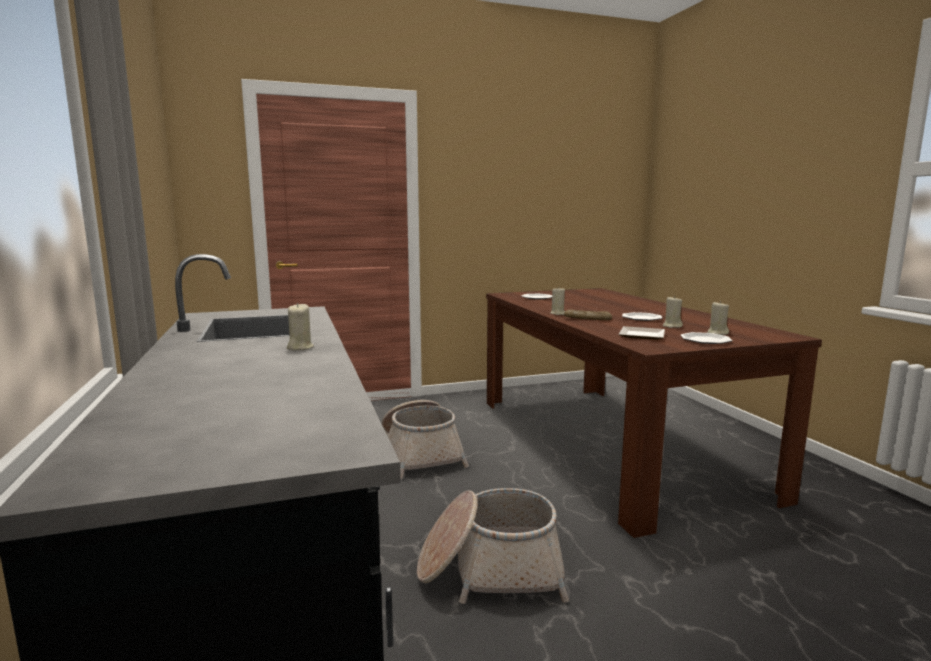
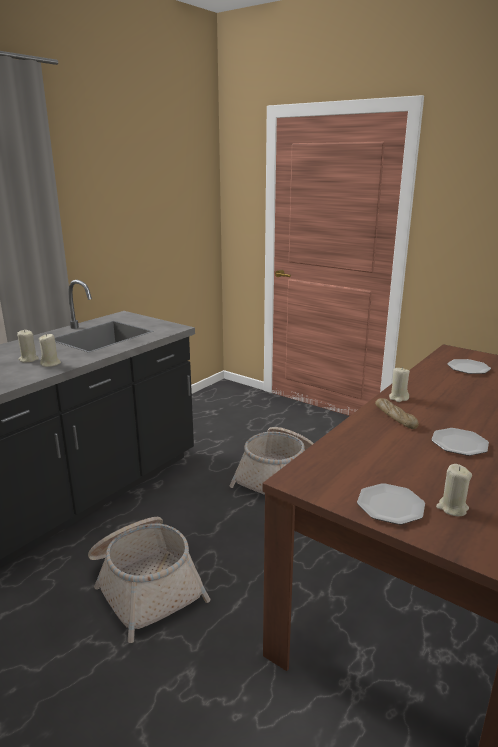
camera: 55 degrees right, 10 degrees up
(643, 336) = (354, 464): plate -> none
(672, 326) = (444, 470): beige candle -> beige candle (28, 359)

